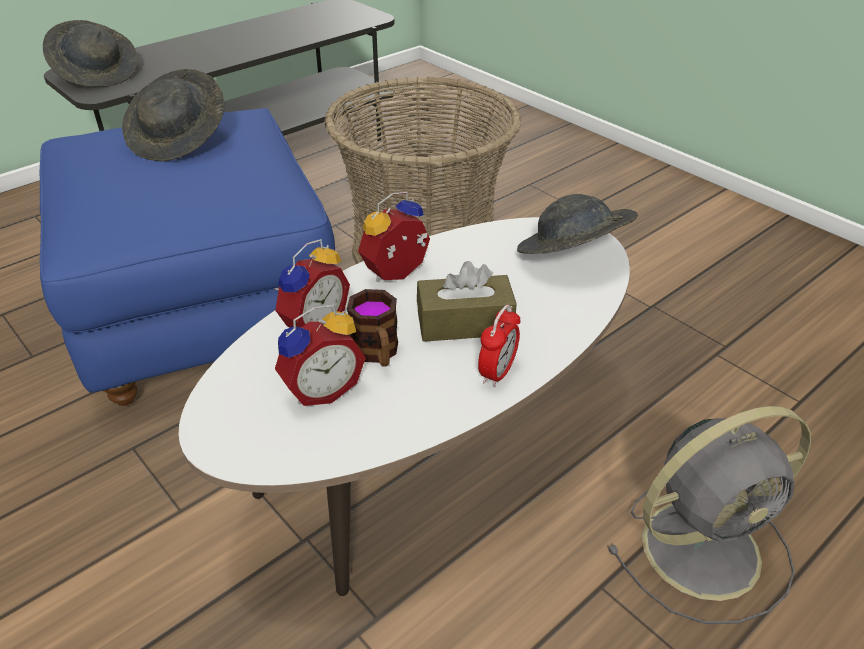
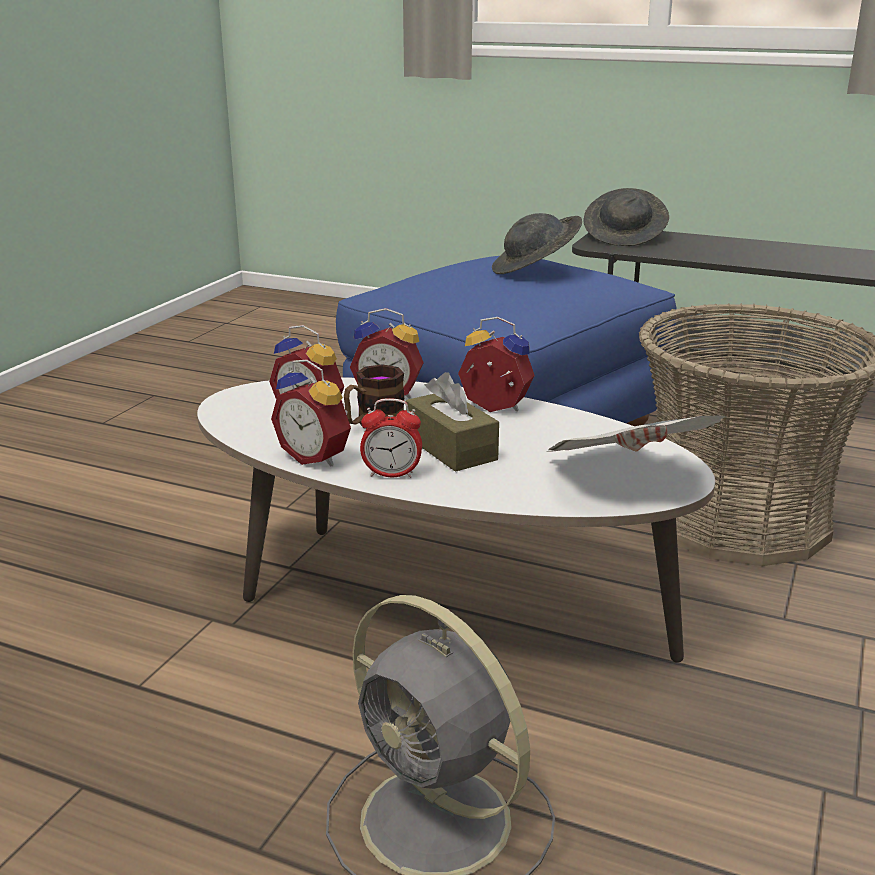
camera: 65 degrees right, 15 degrees down
(428, 411) = (316, 457): none -> alarm clock
(571, 257) = (628, 477): grey hat -> newspaper

